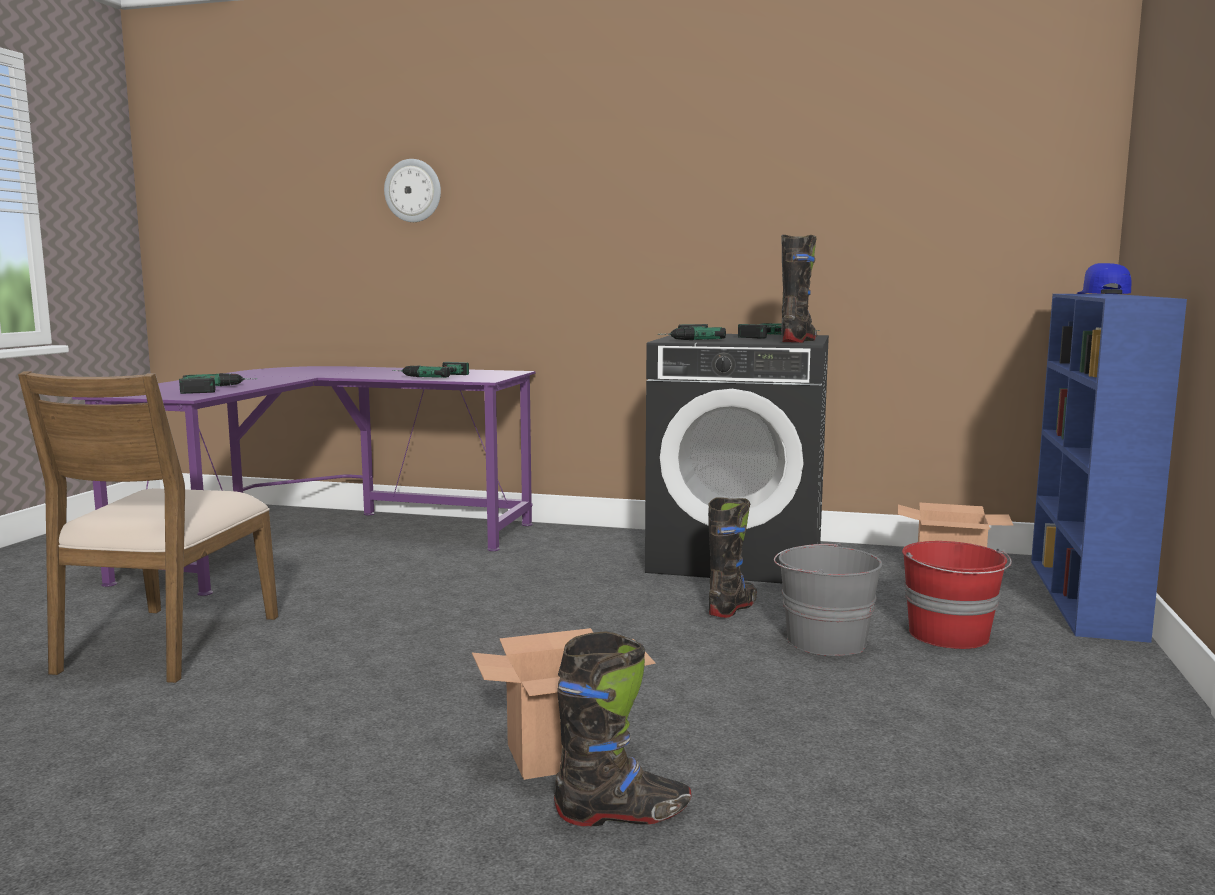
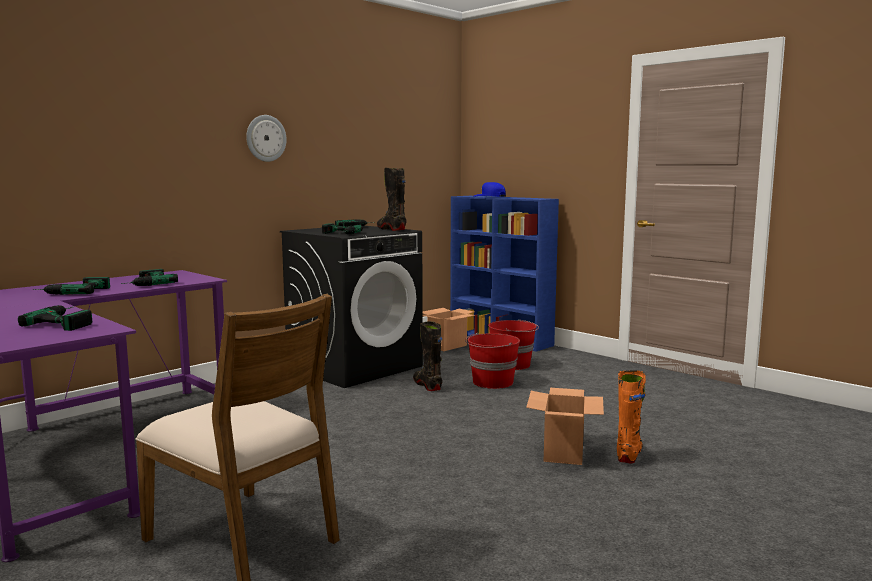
camera: 60 degrees left, 0 degrees up
(362, 373) = (72, 291): none -> power drill
(413, 190) = (57, 119): wall clock -> wall clock (265, 138)
(623, 815) = (629, 453): black boot -> orange boot
(824, 641) = (492, 382): grey bucket -> red bucket

